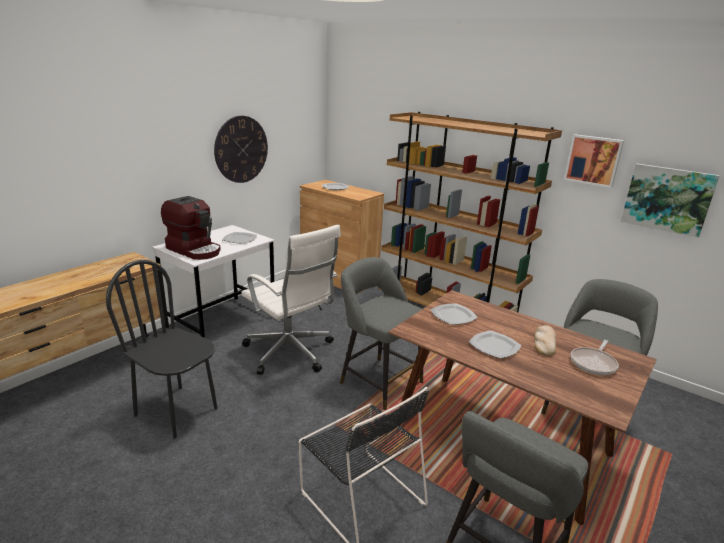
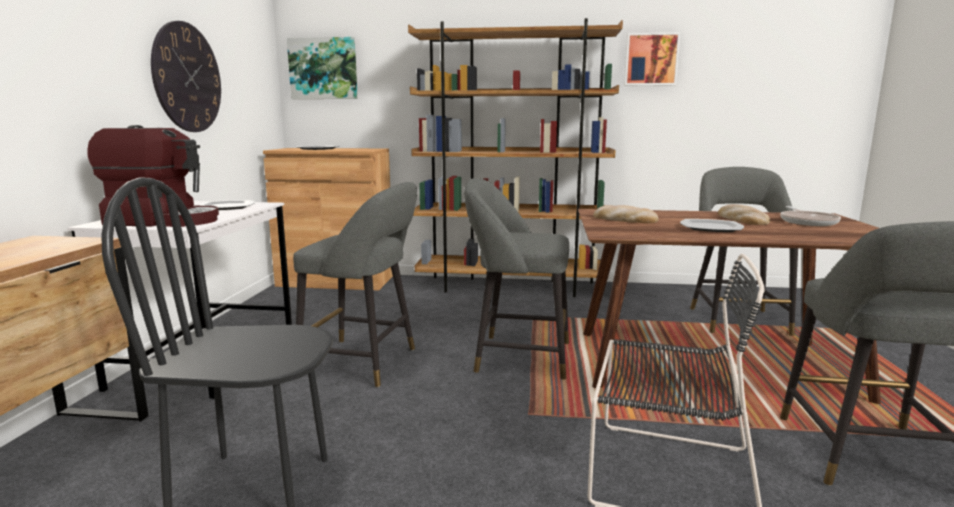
camera: 30 degrees left, 10 degrees down
(290, 353) = (364, 363): white office chair -> grey stool
(454, 316) = (624, 219): plate -> bread
(667, 199) = (730, 88): picture -> picture (323, 69)

